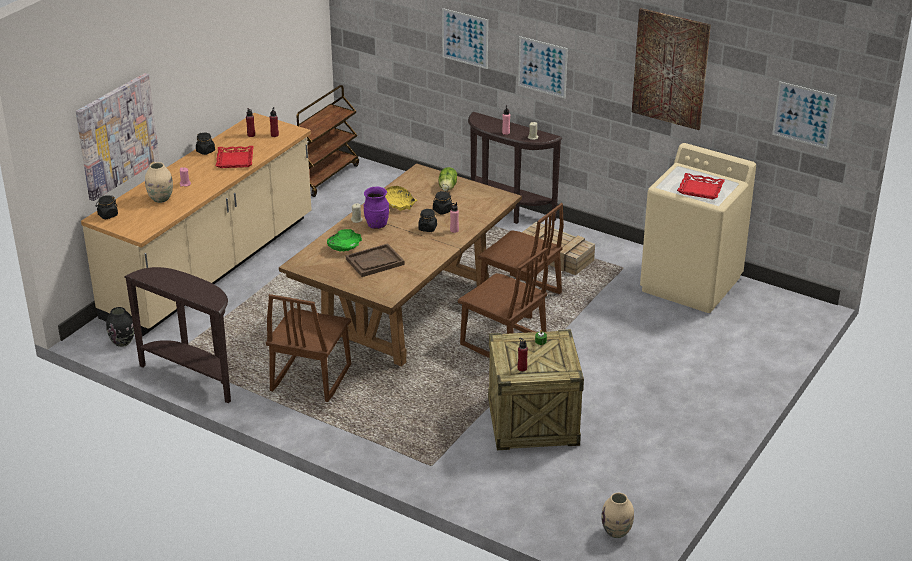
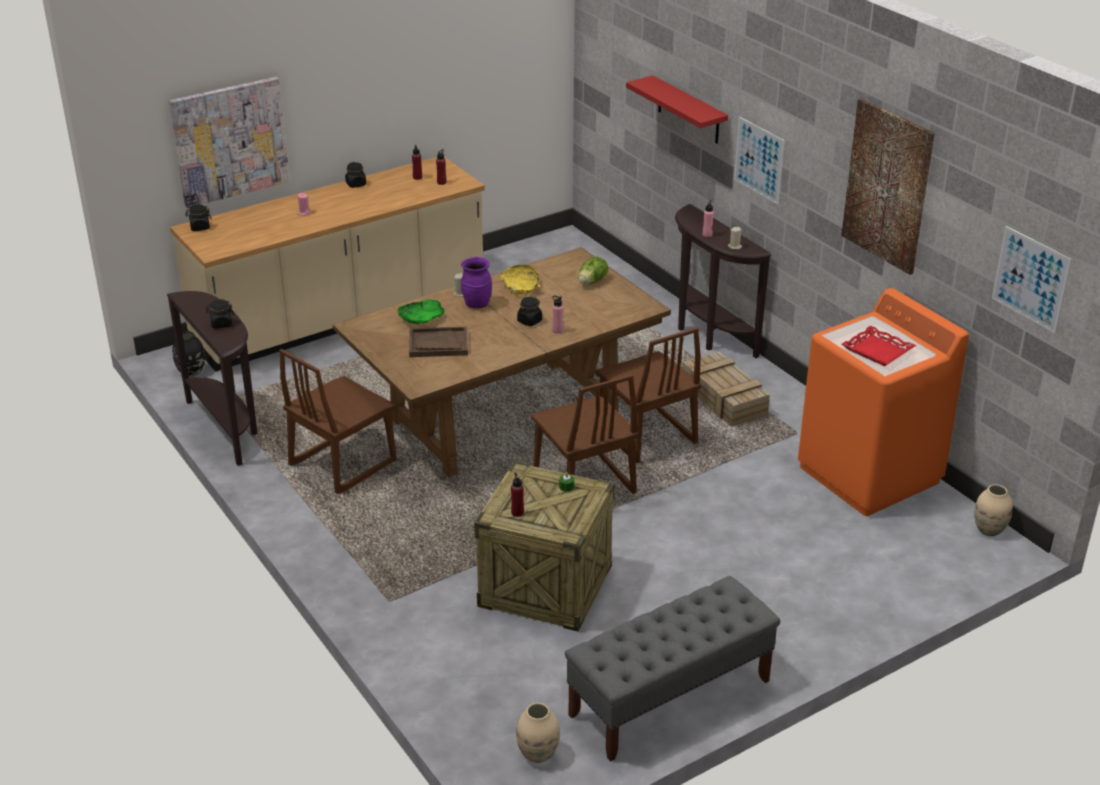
camera: 25 degrees right, 0 degrees up
(161, 199) = (266, 223): beige vase -> beige vase (989, 530)
(234, 160) = (376, 199): red tray -> none
(324, 176) = (535, 250): brown cart -> none
(442, 210) = (563, 305): black jar -> black jar (221, 324)
(465, 38) = (688, 110): picture -> red shelf
(673, 469) = (669, 698): none -> grey bench
(691, 284) = (869, 475): beige washing machine -> orange washing machine

